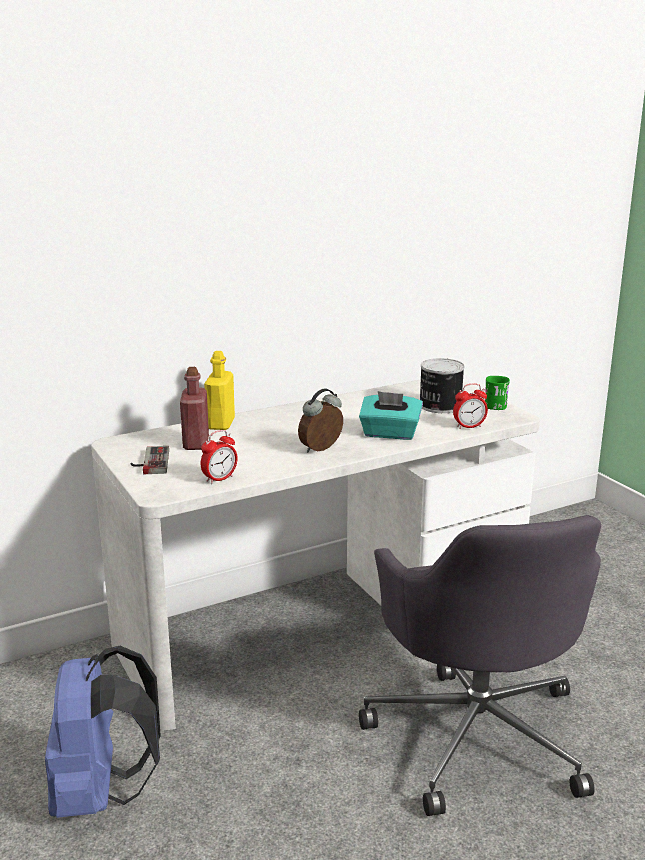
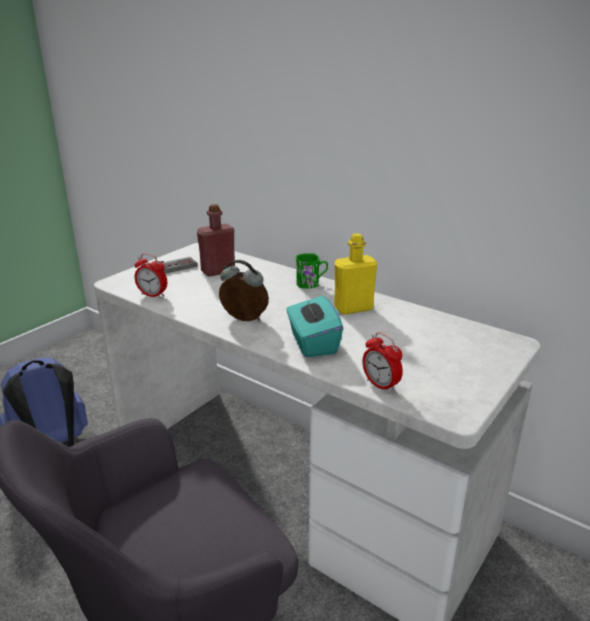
camera: 65 degrees right, 5 degrees up
(221, 424) = (266, 269): yellow bottle -> yellow bottle (353, 308)
(439, 406) = (426, 354): can -> none
(496, 405) = (476, 391): green mug -> green mug (311, 283)

